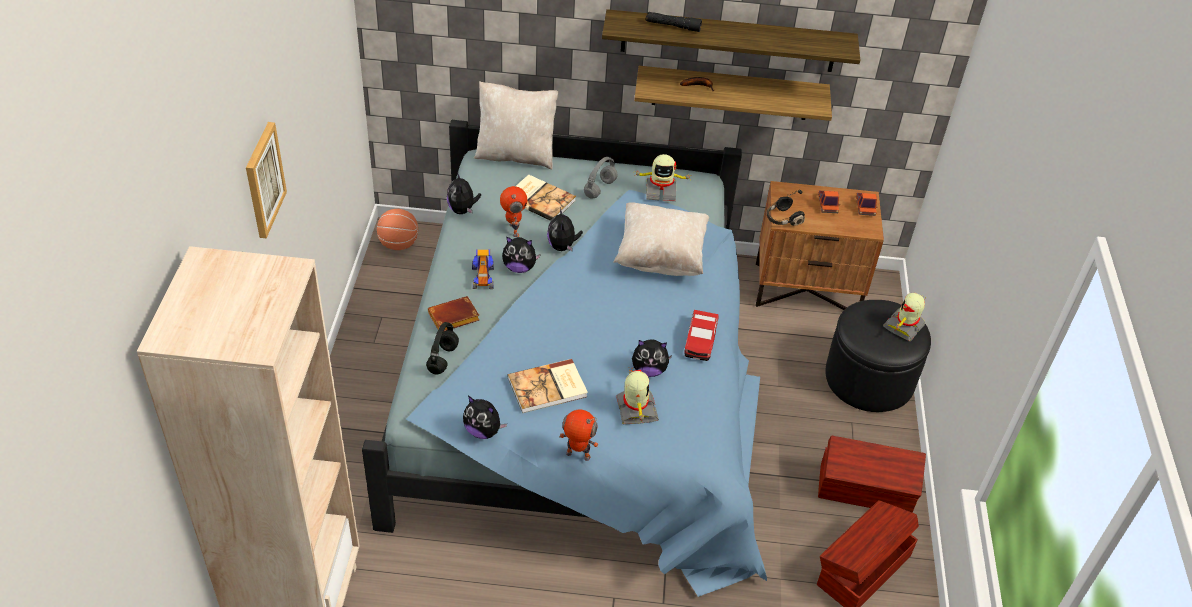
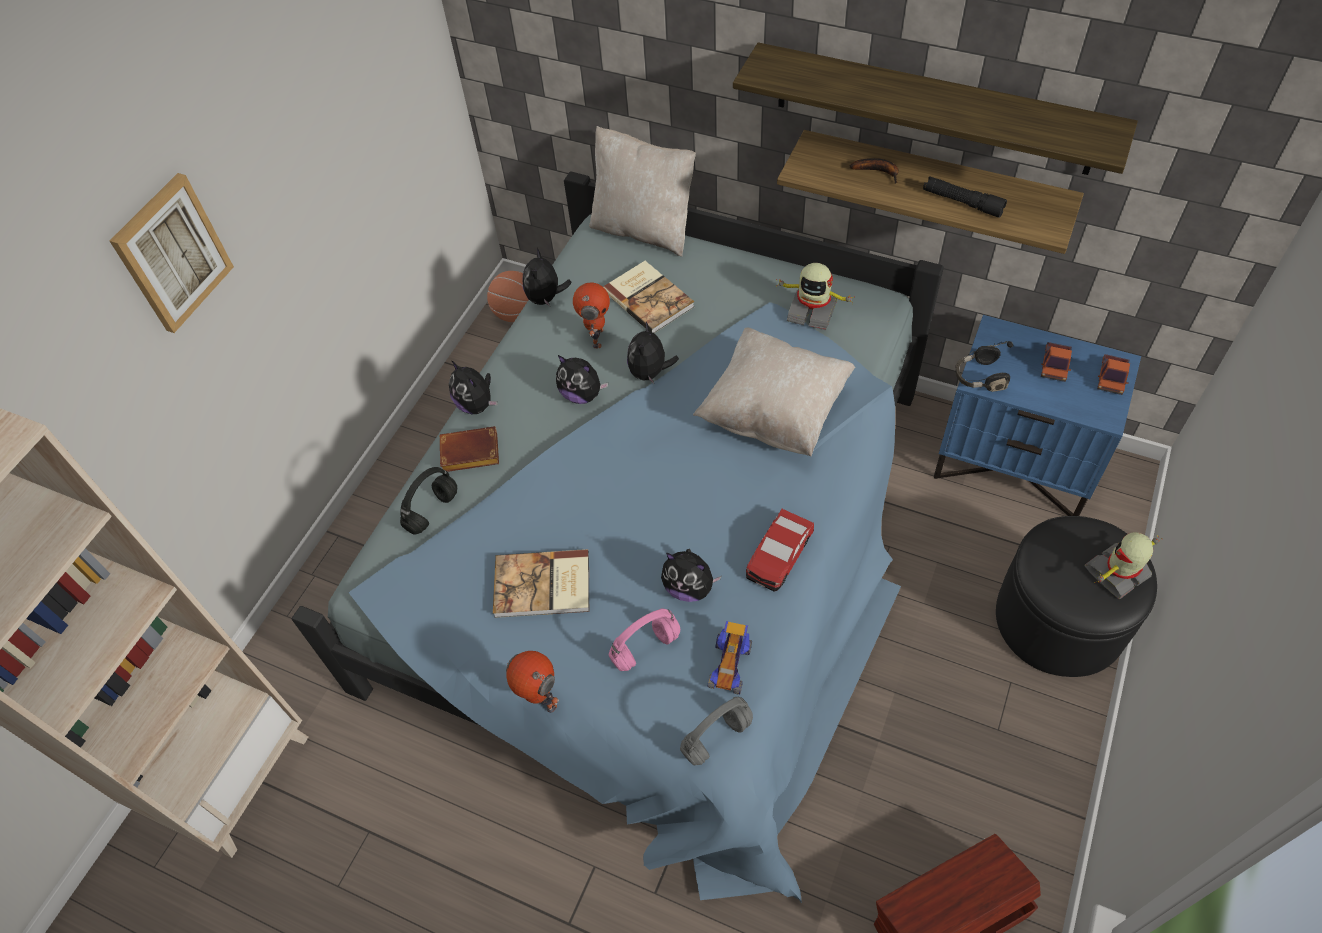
camera: 25 degrees right, 10 degrees up
(482, 277) = (530, 400): toy car -> toy car (729, 664)
(483, 431) = (435, 633): plush toy -> plush toy (477, 405)
(600, 188) = (733, 293): grey headphones -> grey headphones (717, 736)
(635, 410) = (646, 647): toy robot -> pink headphones
(672, 26) = (843, 79): black flashlight -> black flashlight (962, 202)
(807, 288) = (1014, 464): brown nightstand -> blue nightstand
(866, 491) = (995, 795): brown storage box -> none

